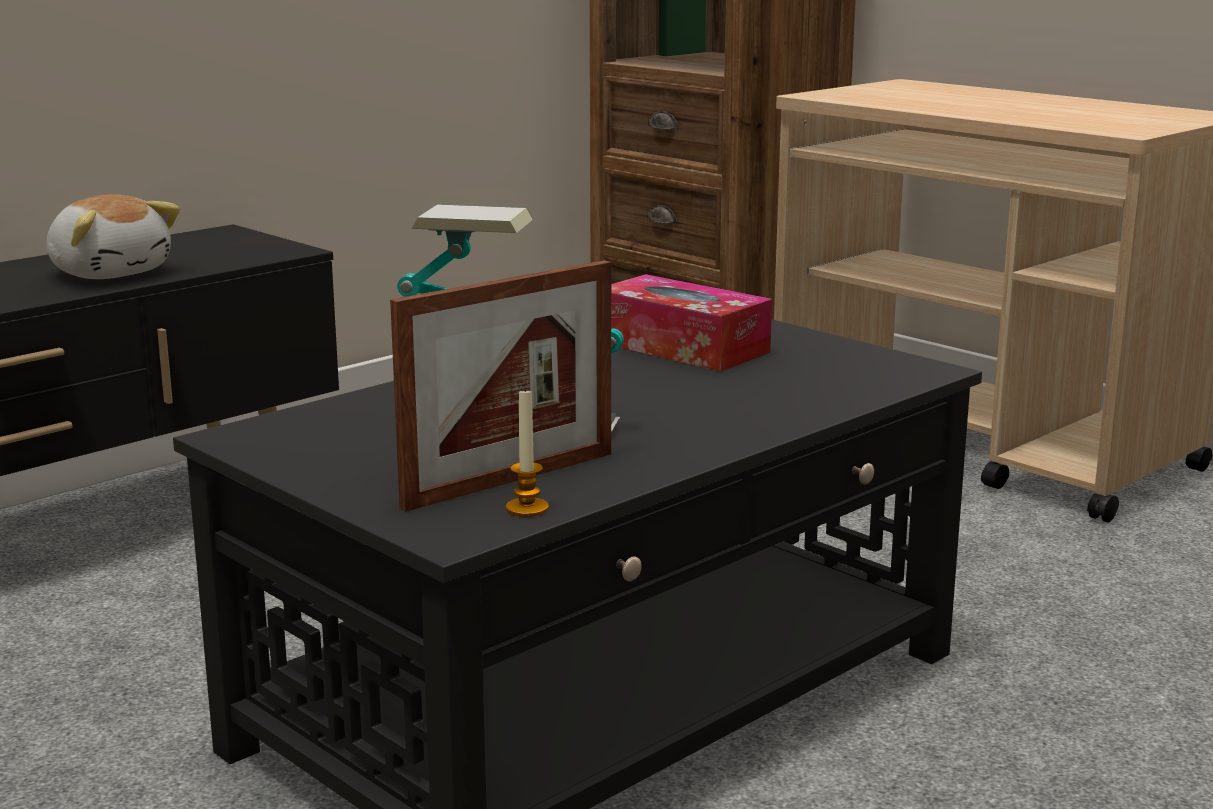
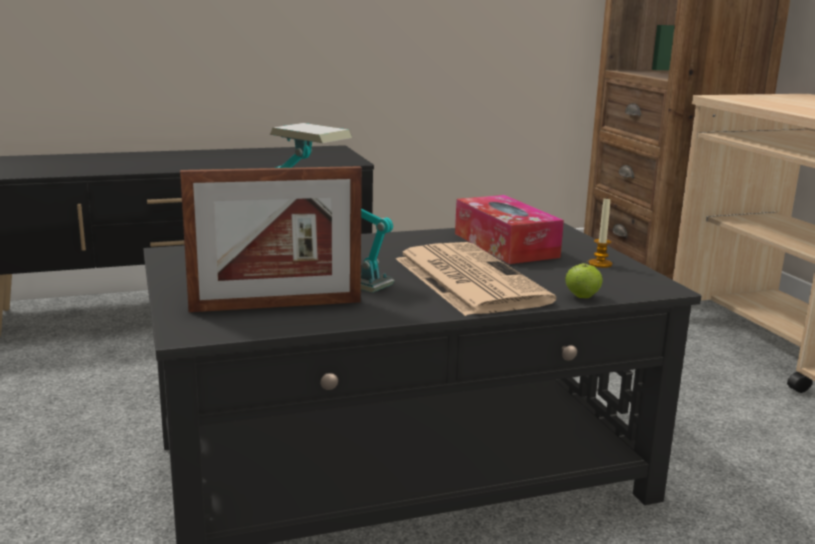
camera: 25 degrees right, 0 degrees up
(111, 272) = (243, 160): plush toy -> none
(527, 508) = (258, 325): candle -> candle (600, 264)
(698, 400) = (467, 279): none -> newspaper
(860, 397) = (582, 297): none -> apple

